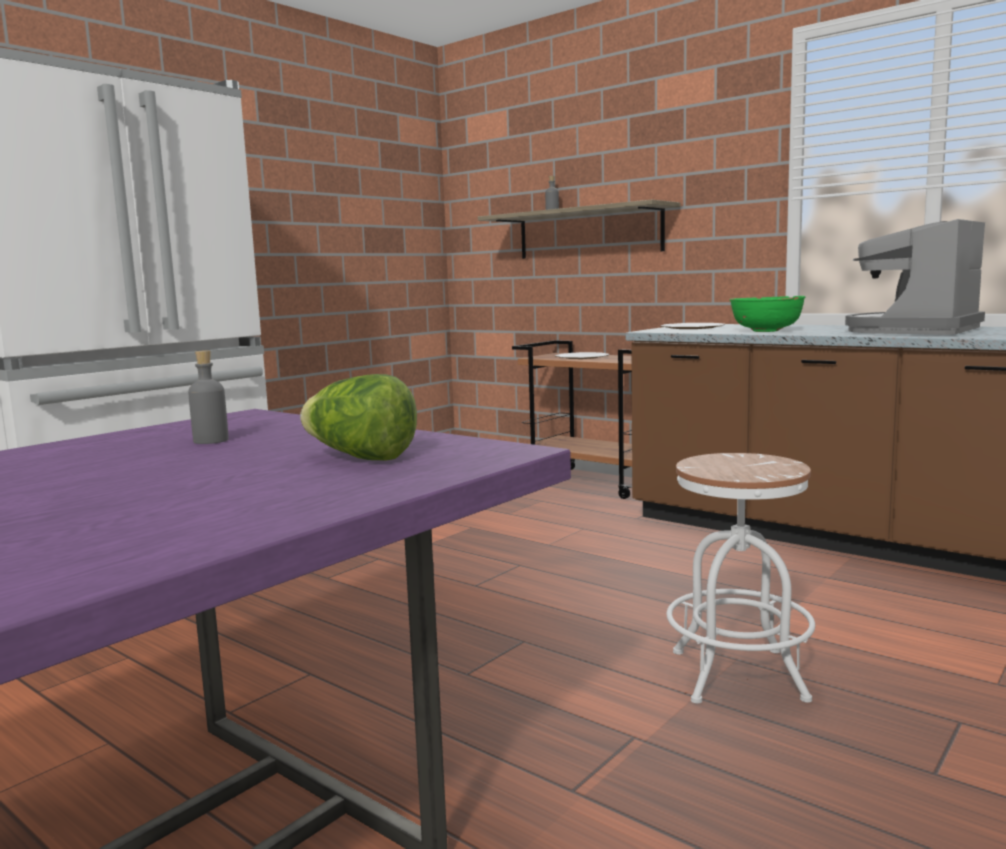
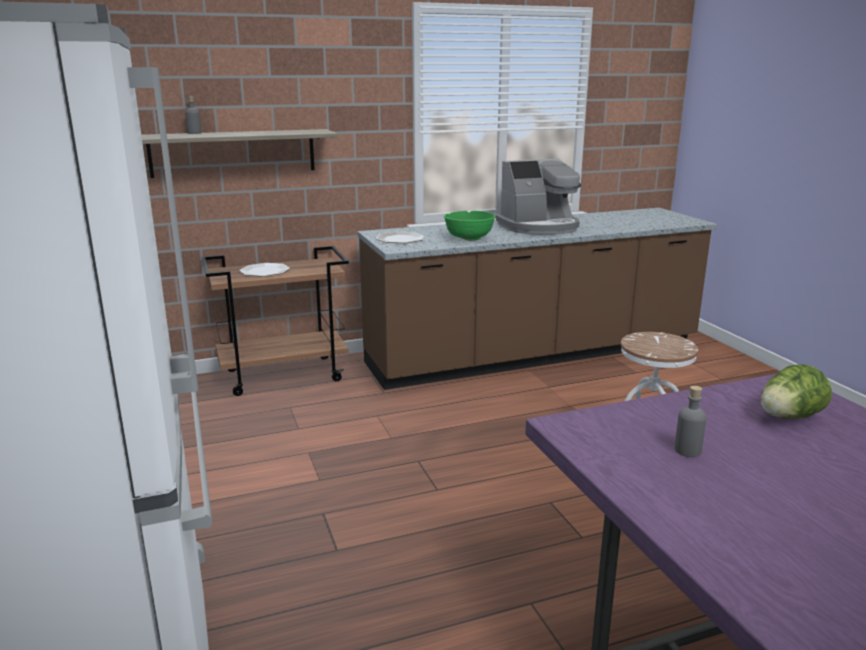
camera: 60 degrees left, 10 degrees up
(913, 330) = (539, 227): coffee machine -> coffee machine turned 90 degrees counterclockwise

